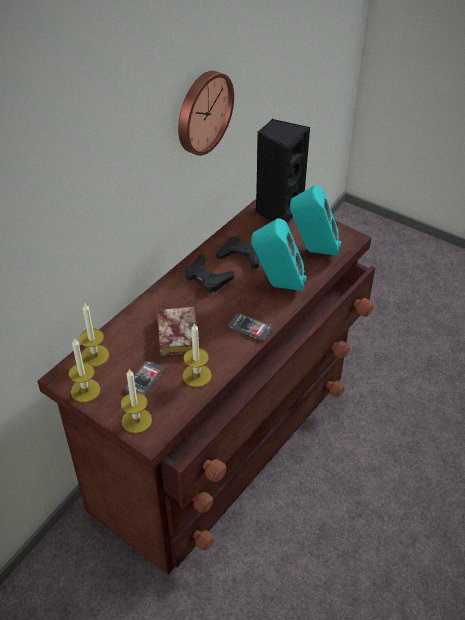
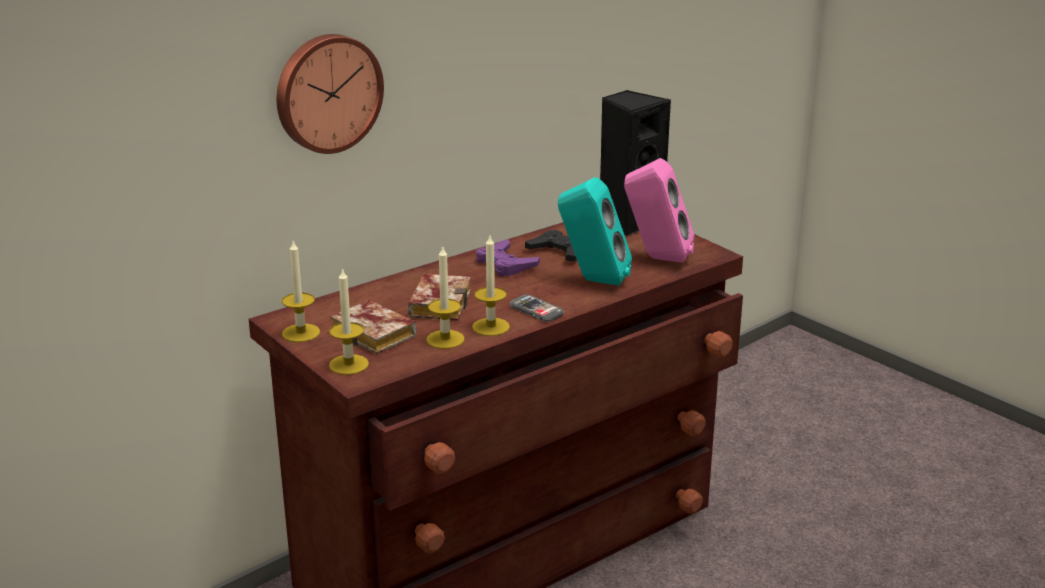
camera: 15 degrees right, 20 degrees down
(94, 355) = (328, 308): candle -> candle (491, 327)
(144, 380) = (377, 334): phone -> book
(202, 112) = (534, 64): wall clock -> wall clock (327, 92)
(207, 277) = (505, 264): black game controller -> purple game controller
(313, 251) = (656, 258): turquoise speaker -> pink speaker

